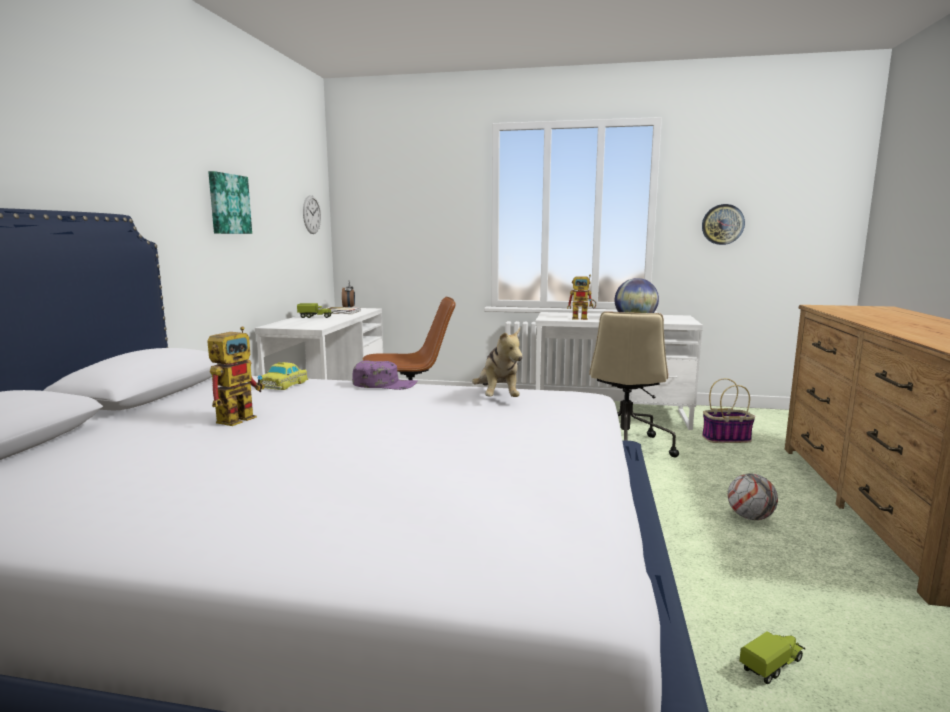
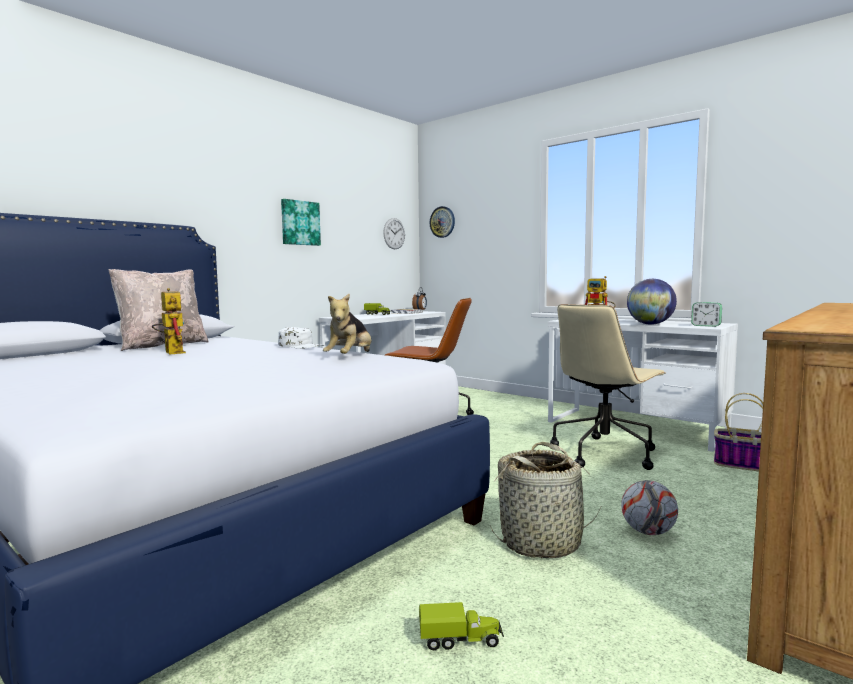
camera: 30 degrees right, 5 degrees down
(175, 404) = (162, 345): none -> beige pillow
(240, 417) = (171, 352): toy robot -> toy robot turned 90 degrees counterclockwise
(285, 384) = (244, 342): toy car -> none
(385, 384) = (301, 346): purple cap -> white cap
(680, 320) = (706, 325): none -> alarm clock
(698, 550) = (541, 542): none -> basket
(722, 224) = (787, 218): wall clock -> wall clock (442, 222)

